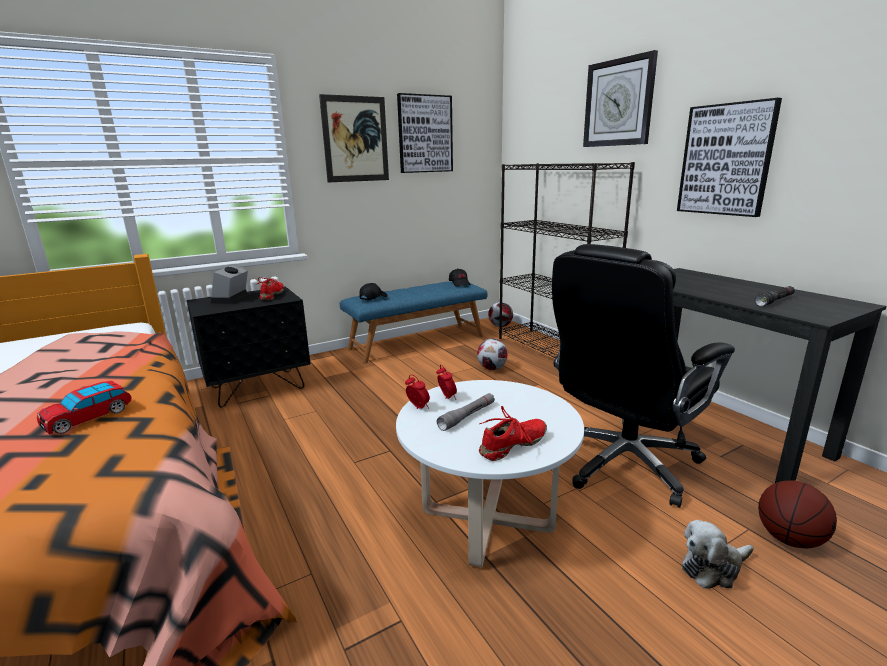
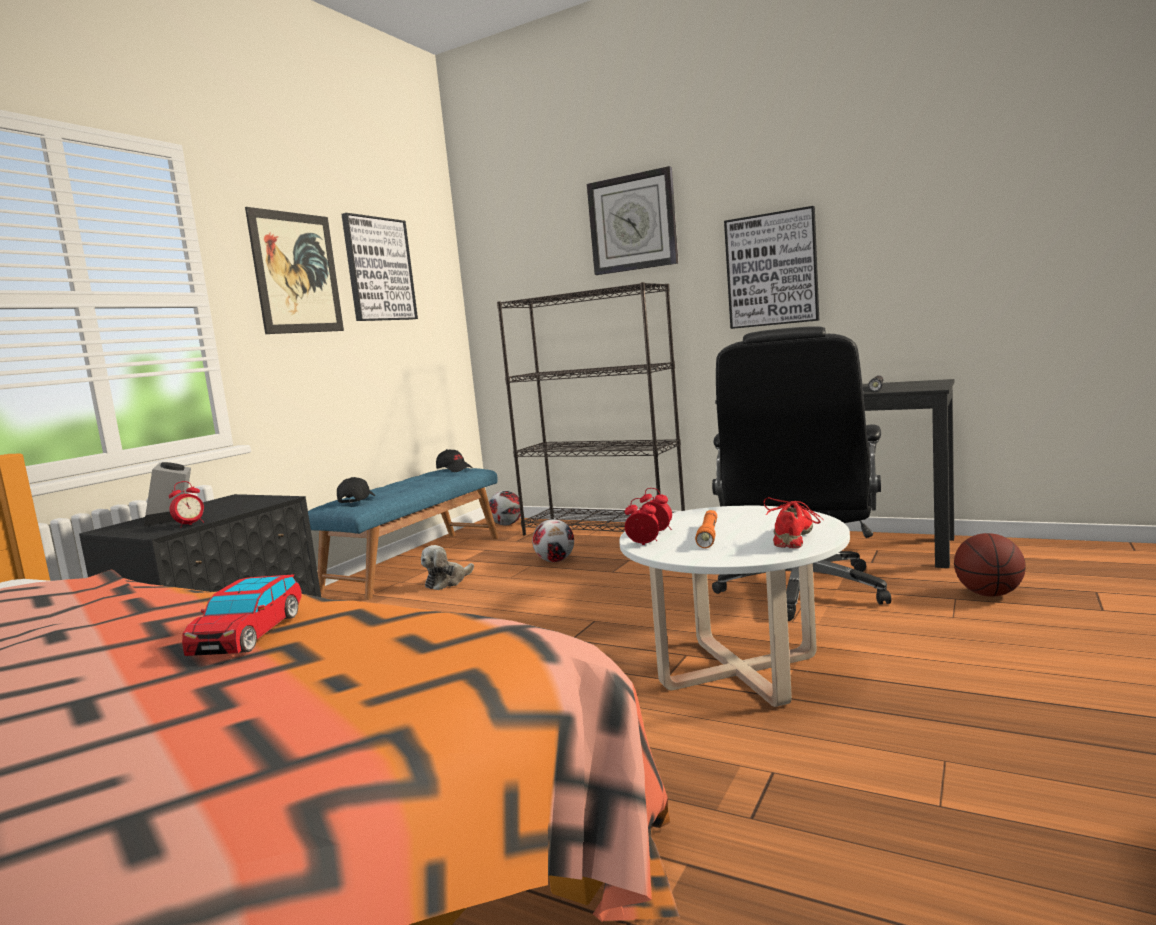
camera: 30 degrees left, 10 degrees down
(223, 309) = (190, 525): none -> alarm clock
(272, 295) = (239, 502): red shoe -> none
(467, 416) = (708, 535): grey flashlight -> orange flashlight
(713, 568) = (965, 630): plush toy -> plush toy (447, 582)

